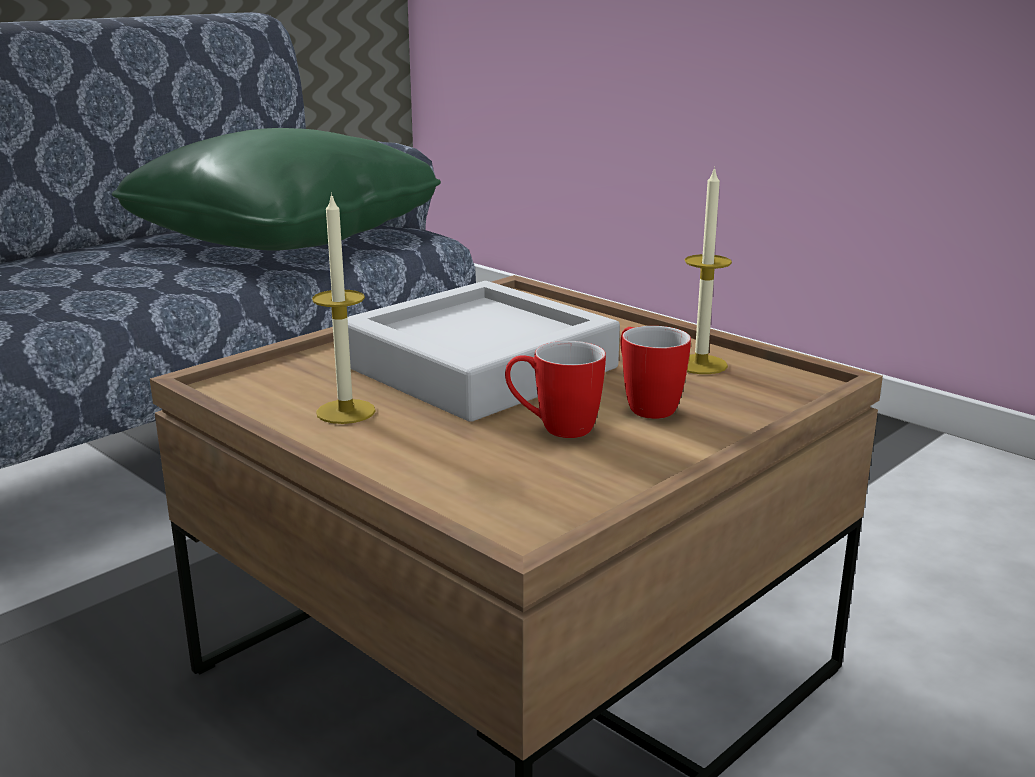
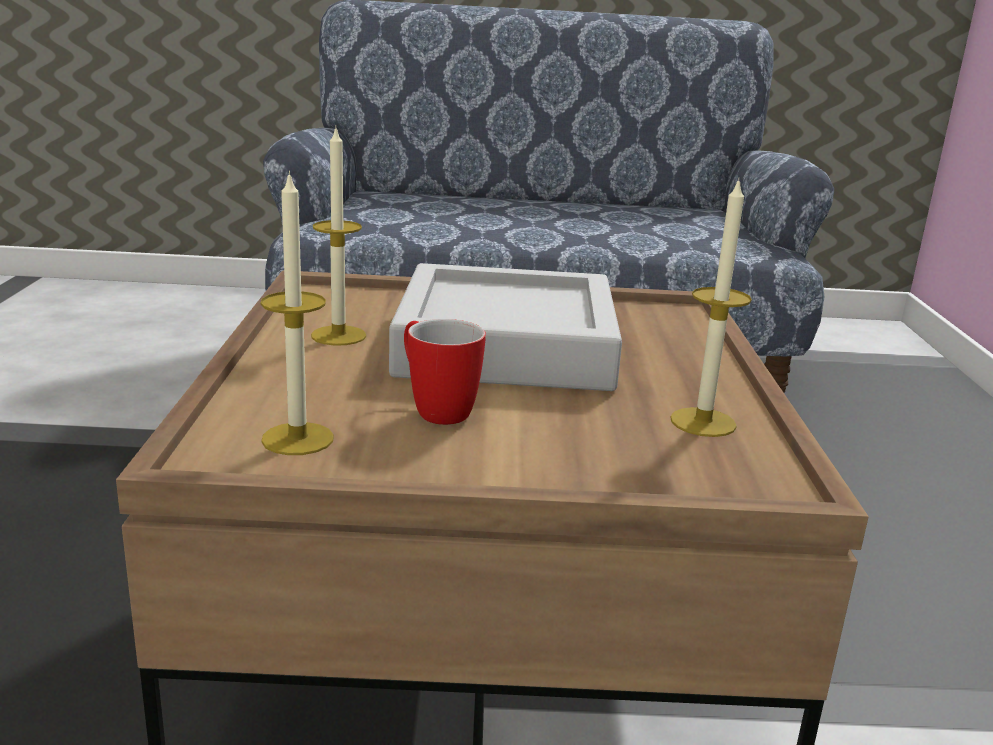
camera: 45 degrees right, 0 degrees up
(286, 238) = (651, 225): green pillow -> none
(531, 490) = (297, 439): none -> candle
(645, 405) = (554, 428): mug -> none

